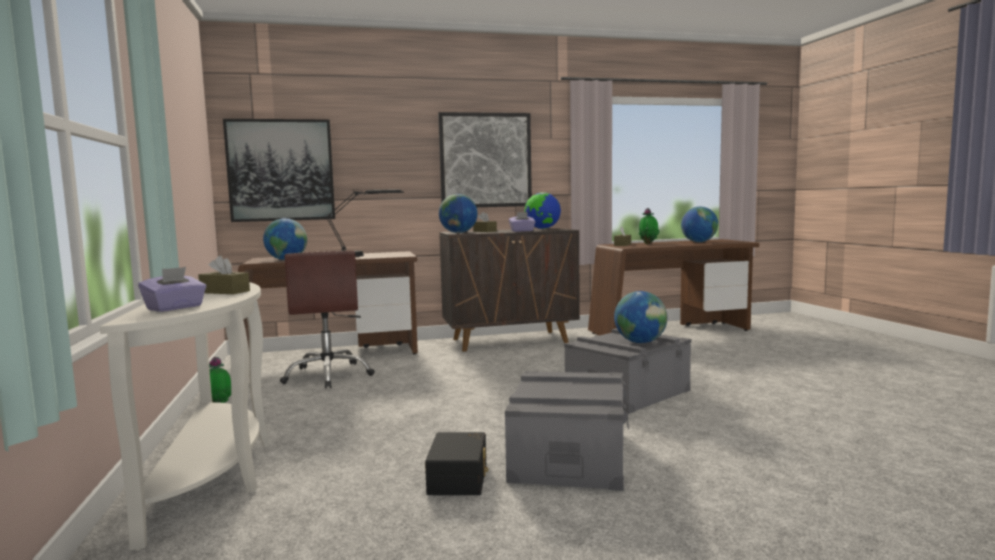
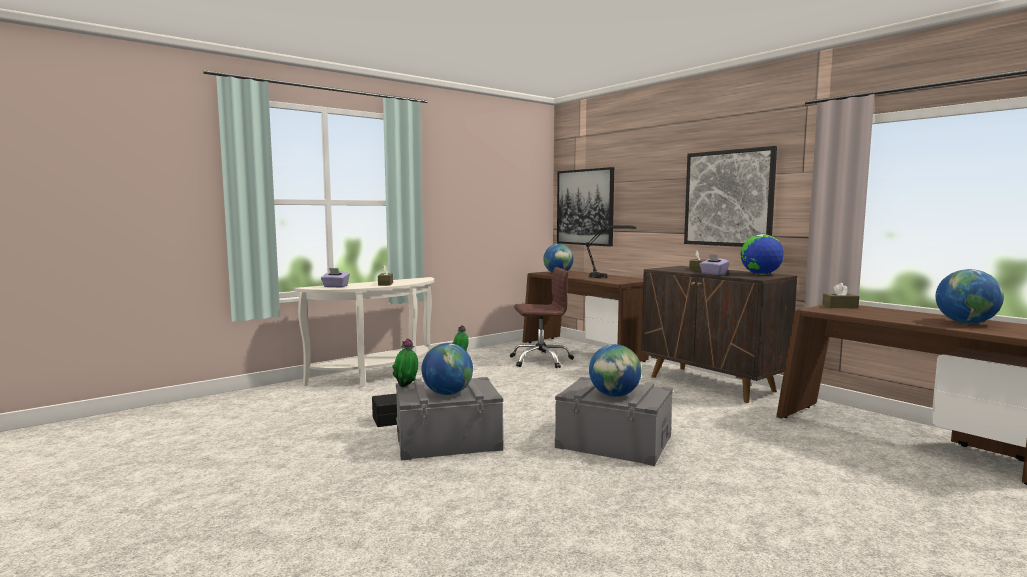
camera: 65 degrees right, 0 degrees up
(328, 375) = (540, 360): brown office chair -> brown office chair turned 150 degrees counterclockwise
(458, 233) = (666, 268): globe -> globe (447, 394)
(648, 244) = (879, 312): potted plant -> potted plant (406, 387)

